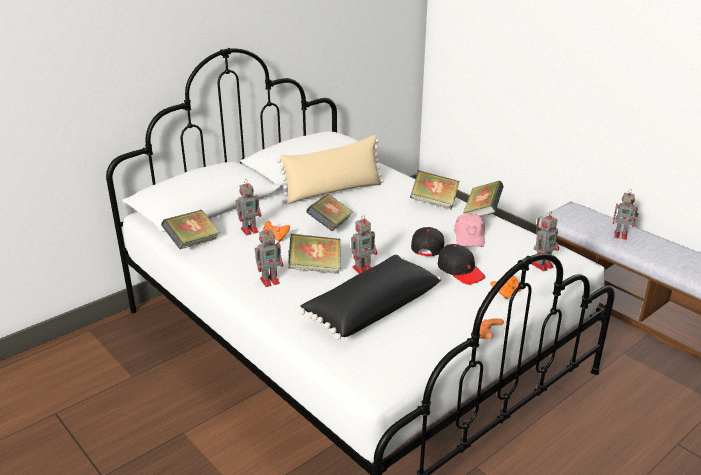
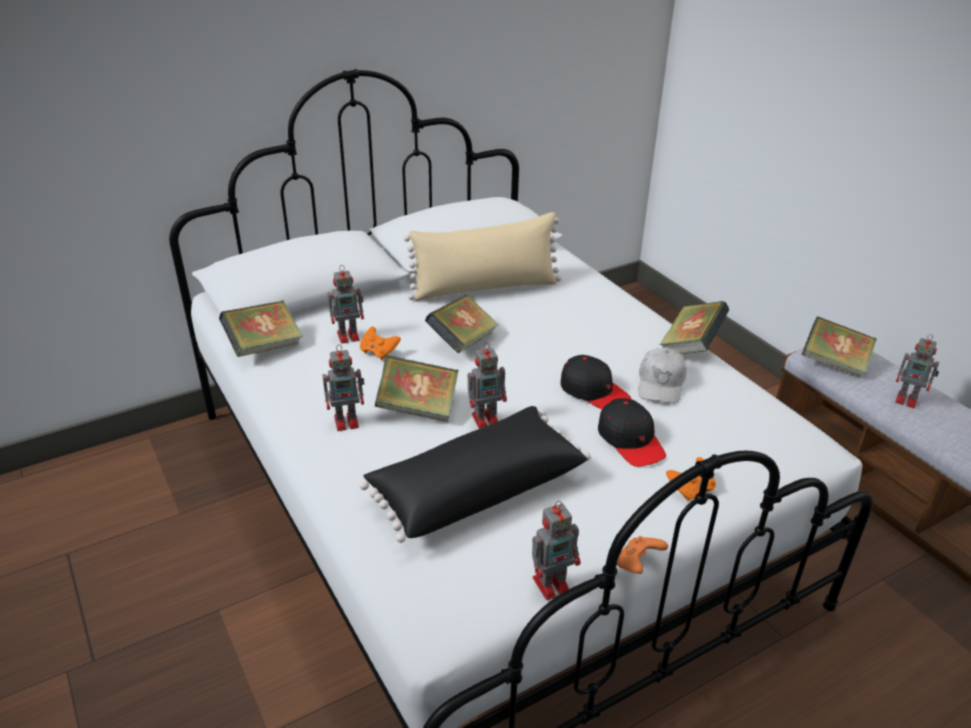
camera: 10 degrees right, 5 degrees up
(428, 246) = (594, 391): black cap -> black cap turned 105 degrees clockwise
(434, 202) = (624, 321): book -> book (834, 363)
(469, 237) = (661, 384): pink cap -> white cap
(543, 265) = (762, 447): toy robot -> toy robot (553, 584)

